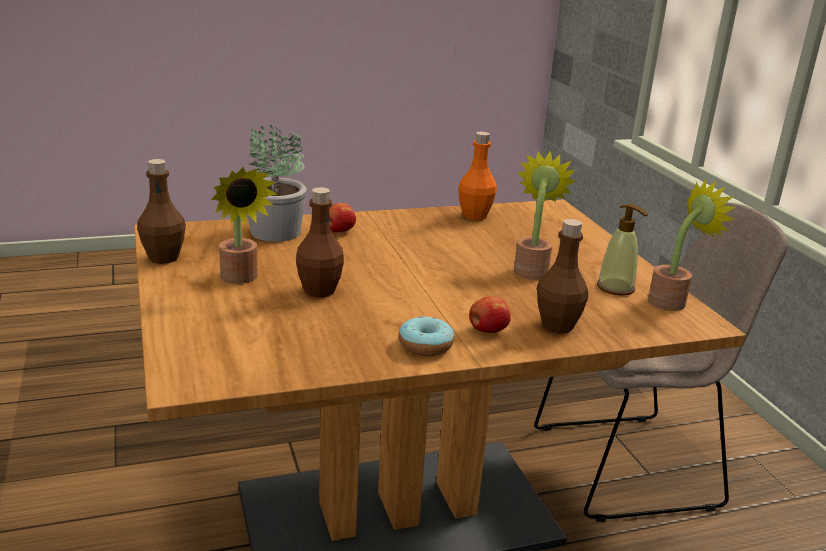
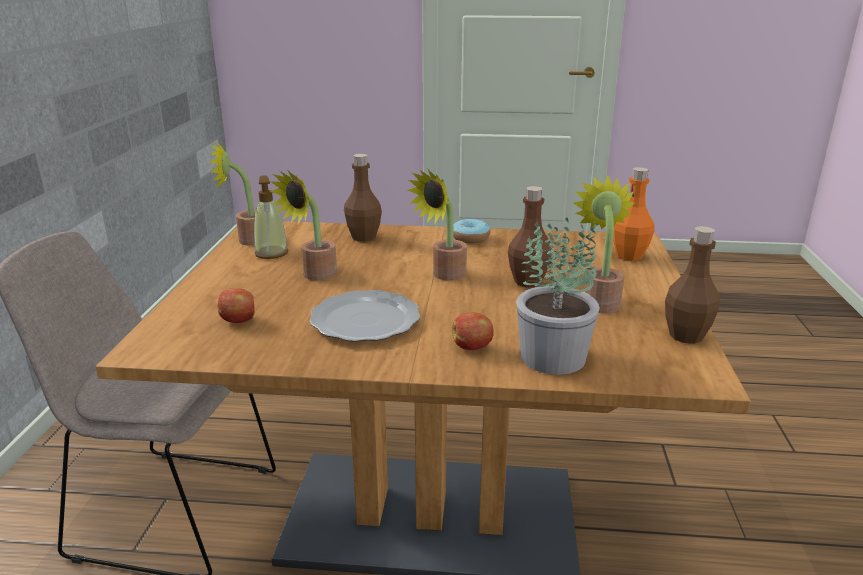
camera: 155 degrees left, 0 degrees up
(410, 286) = (444, 275): none -> potted plant
(435, 239) = (367, 320): none -> plate
(475, 216) = (273, 349): orange bottle -> orange bottle (629, 256)
(487, 330) = (417, 240): apple -> apple (239, 321)

